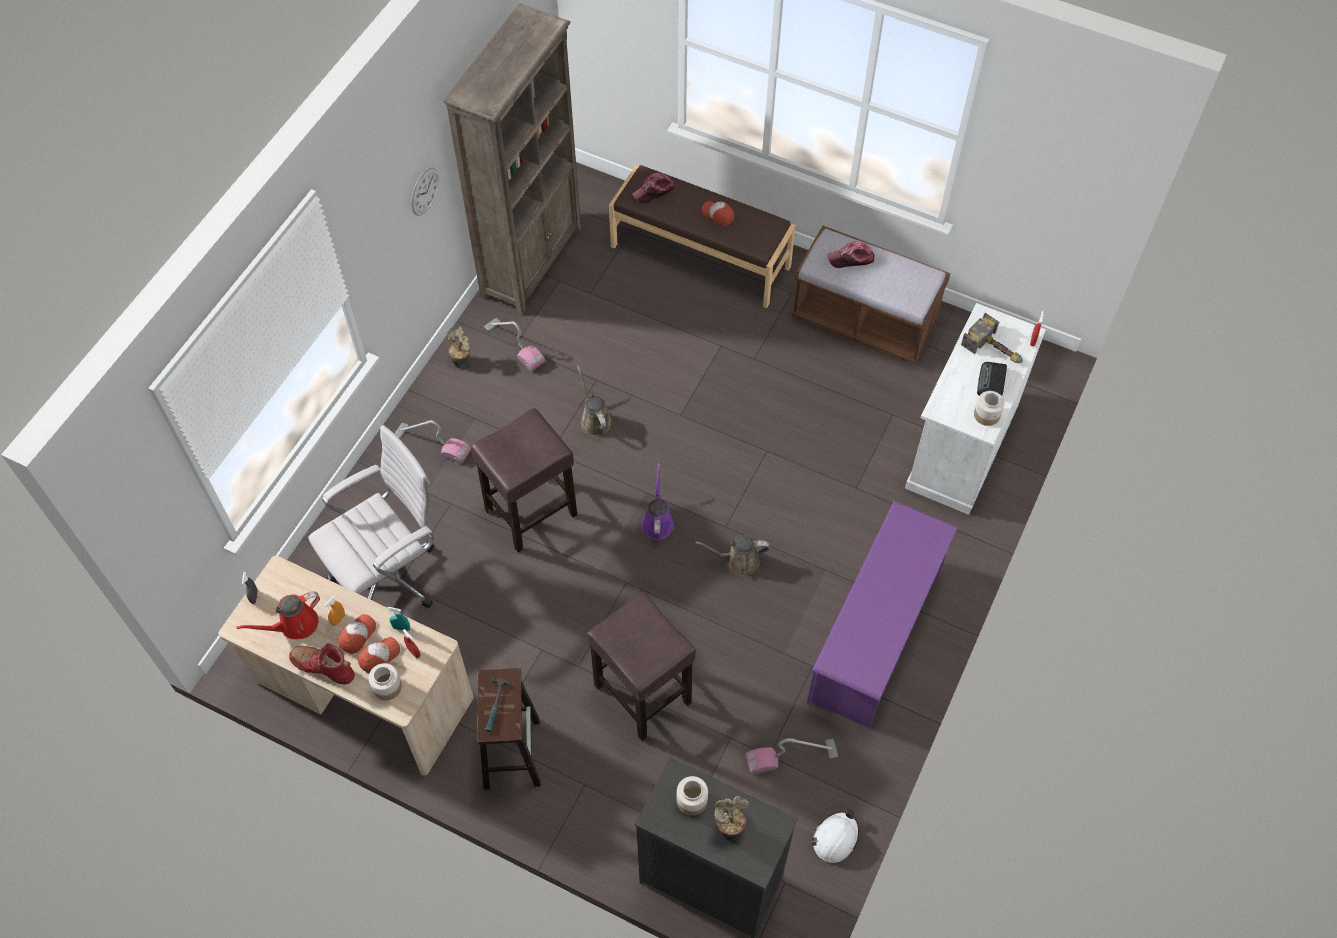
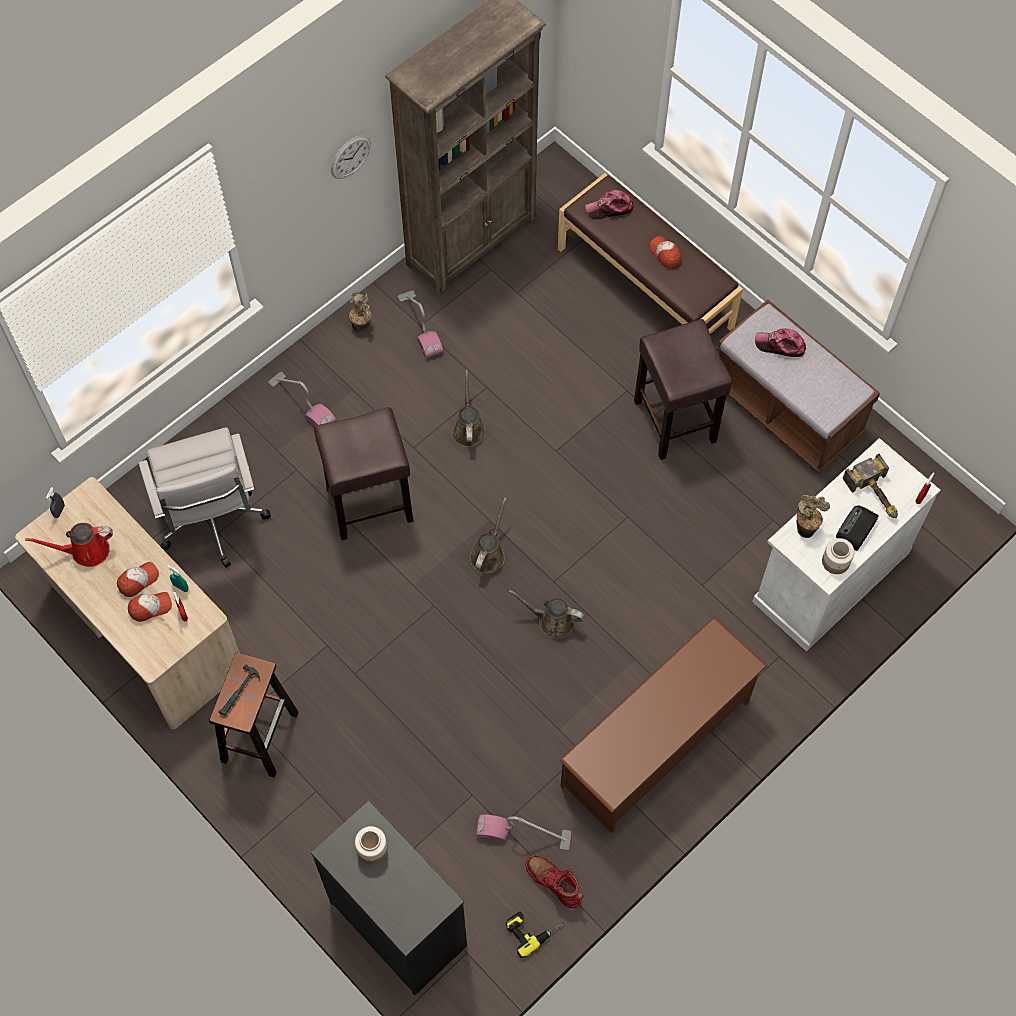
camera: 20 degrees right, 5 degrees up
(323, 667) = (96, 600): red boot -> red boot (553, 882)
(338, 619) = (127, 559): orange spray bottle -> none
(387, 687) = (146, 639): jar -> none
(391, 575) = (213, 523): white office chair -> white office chair turned 90 degrees clockwise
(644, 695) = (406, 723): brown stool -> brown stool (676, 422)
(657, 521) = (489, 554): purple watering can -> brown watering can
(729, 828) = (396, 887): potted plant -> potted plant (805, 527)
(835, 838) = (533, 928): white hard hat -> power drill
(875, 636) = (656, 744): purple shoe rack -> brown shoe rack

